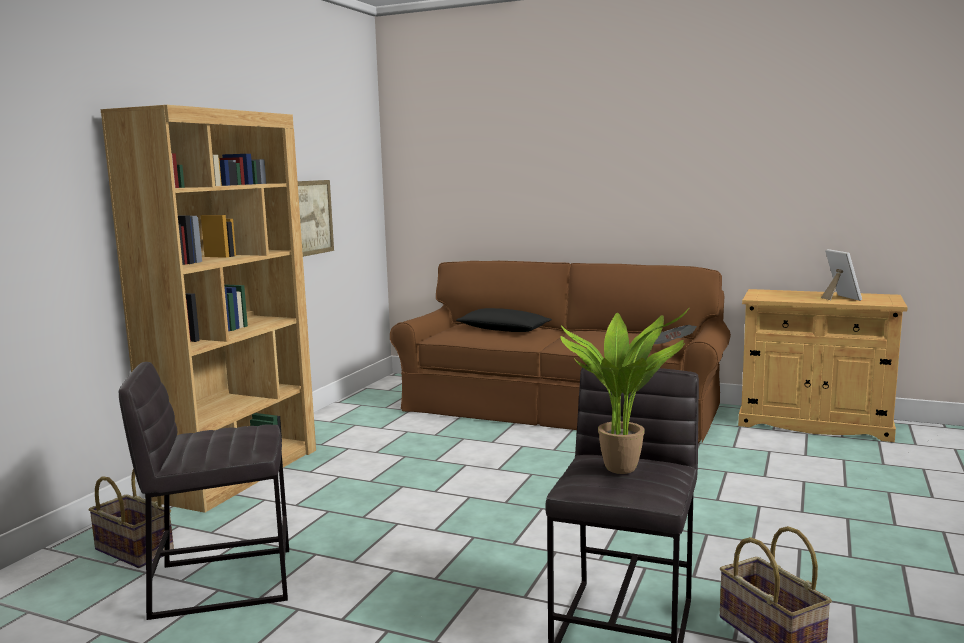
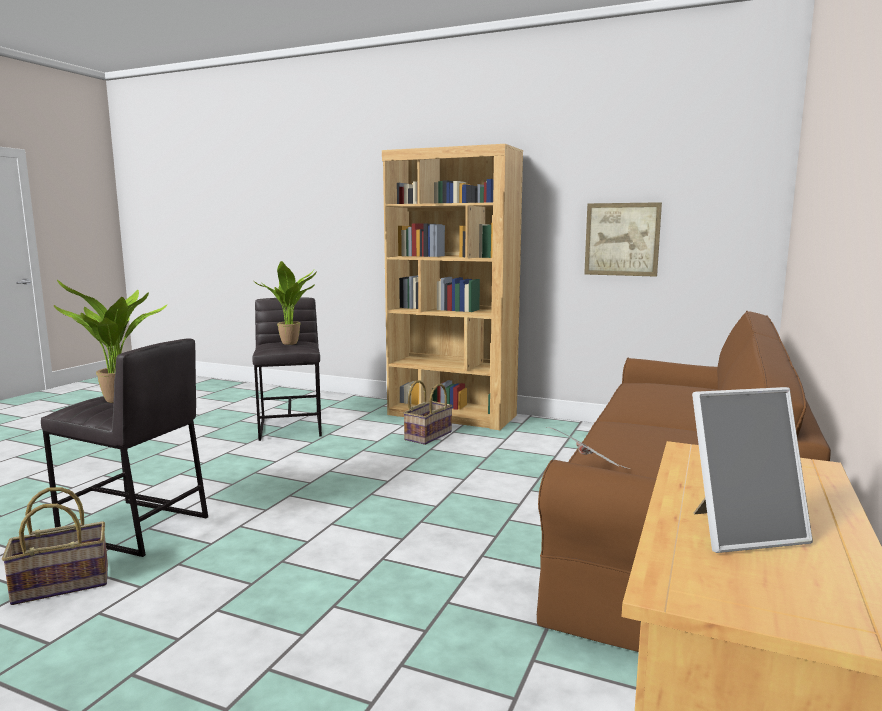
camera: 90 degrees right, 0 degrees up
(133, 551) = (341, 408): basket -> basket (427, 435)
(230, 432) = (292, 344): none -> potted plant
(503, 330) = (671, 399): black pillow -> none

